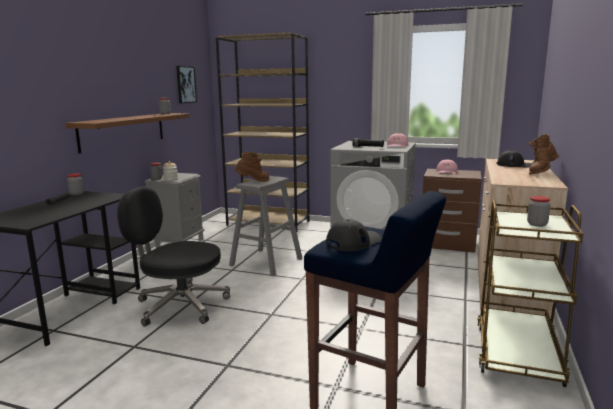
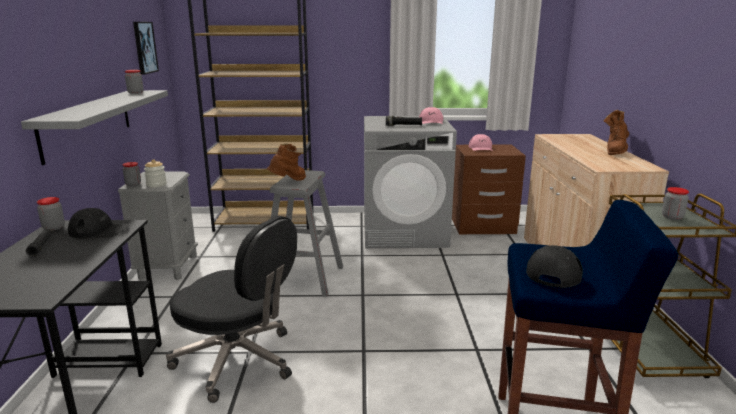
camera: 20 degrees left, 5 degrees up
(123, 131) = (88, 123): brown shelf -> grey shelf
(179, 305) = (238, 361): black office chair -> black office chair turned 150 degrees counterclockwise
(515, 165) = (577, 142): black cap -> black cap (99, 231)

